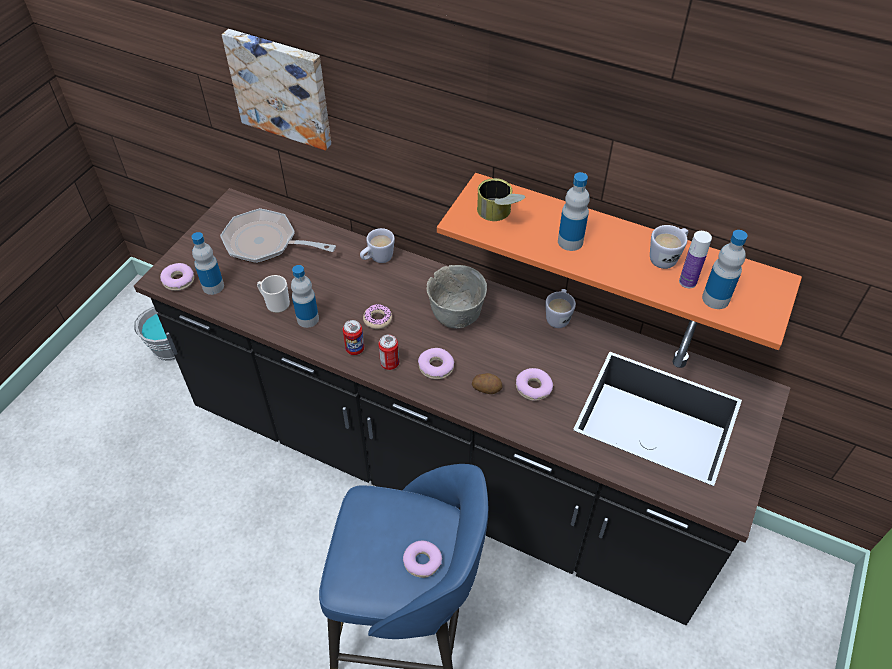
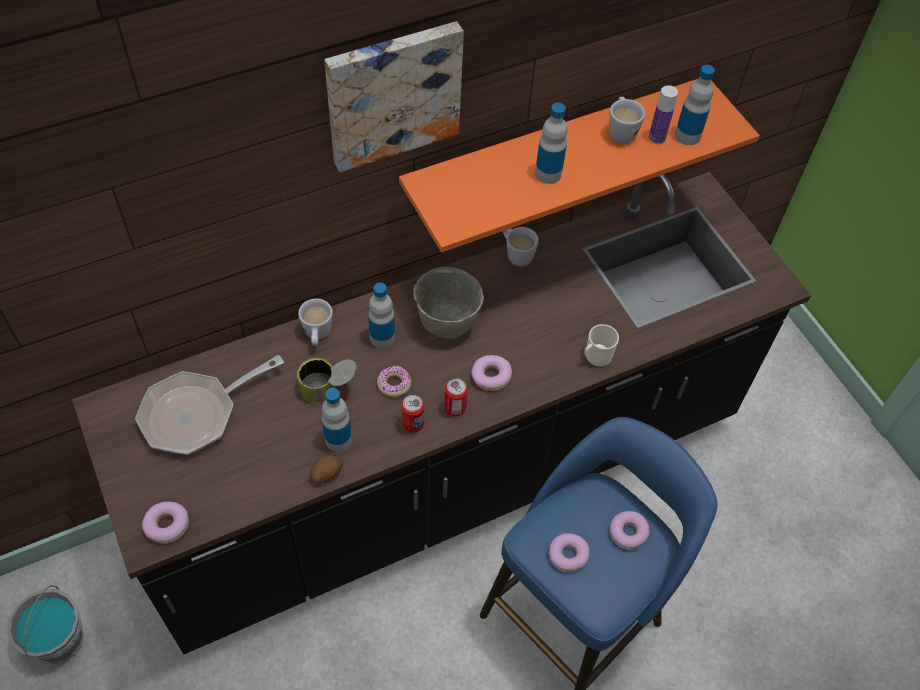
camera: 55 degrees left, 5 degrees up
(213, 286) = (209, 497): bottle -> bottle (382, 337)
(275, 303) = (290, 455): mug -> mug (596, 357)
(282, 87) = (137, 234): picture -> picture (392, 93)
(487, 388) = (546, 355): potato -> potato (326, 473)
(499, 216) = (472, 197): can -> can (328, 389)
(533, 388) = (574, 324): donut -> donut (568, 555)

